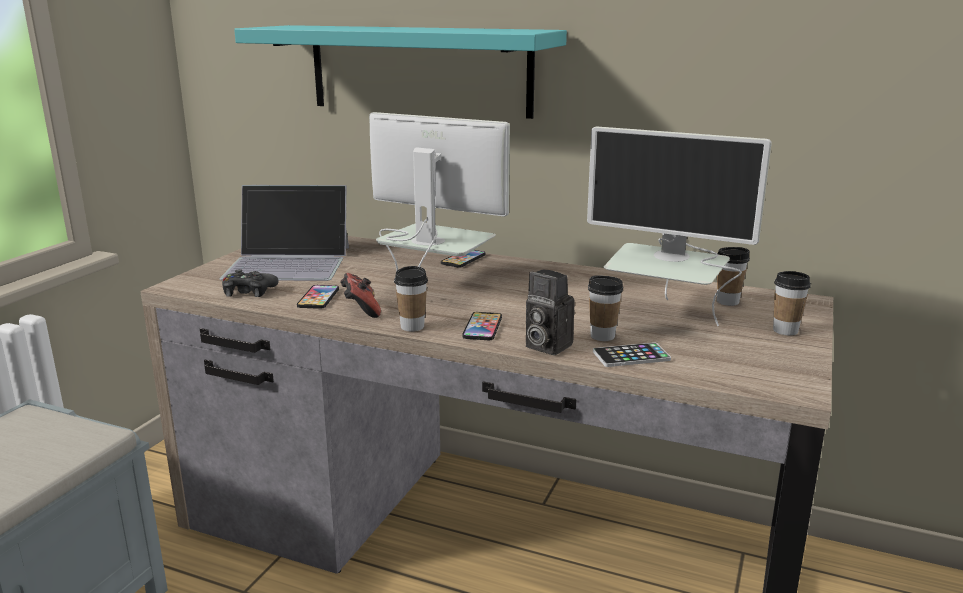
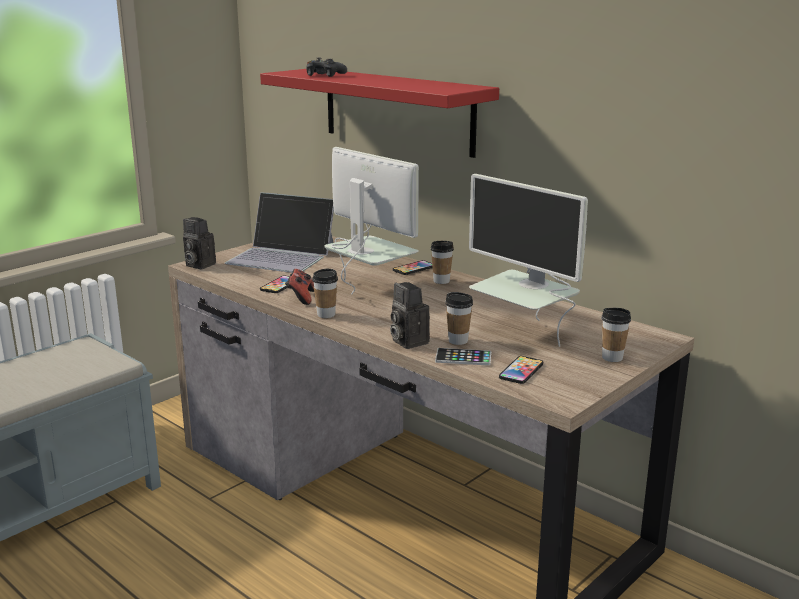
camera: 20 degrees right, 0 degrees up
(184, 285) = (198, 265): none -> camera
(248, 291) = (237, 274): black game controller -> black game controller (324, 75)
(419, 70) = (397, 110): turquoise shelf -> red shelf
(482, 327) = (375, 322): phone -> phone (521, 371)
(727, 301) = (592, 329): cup -> cup (441, 281)

